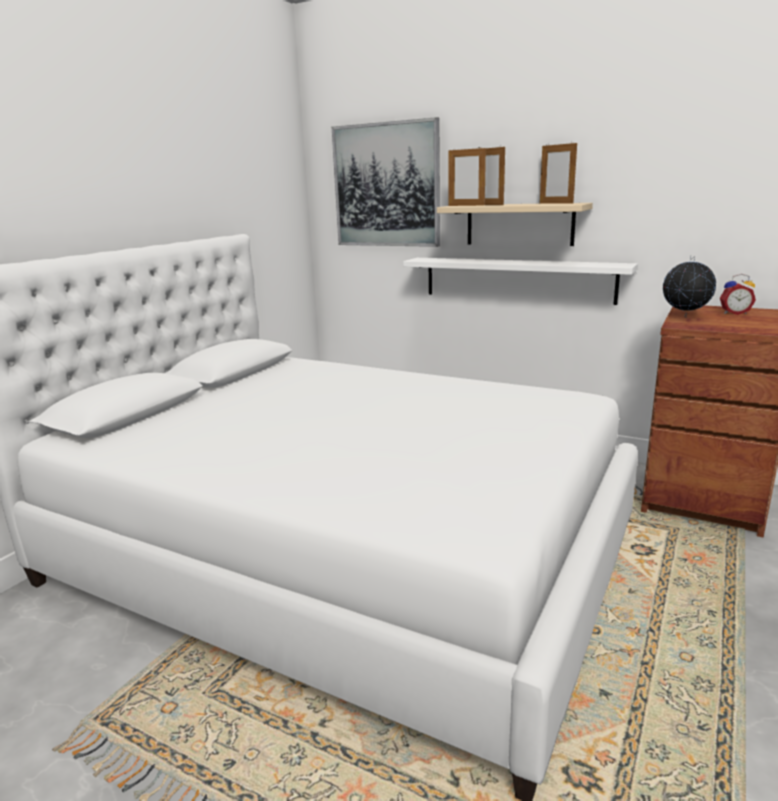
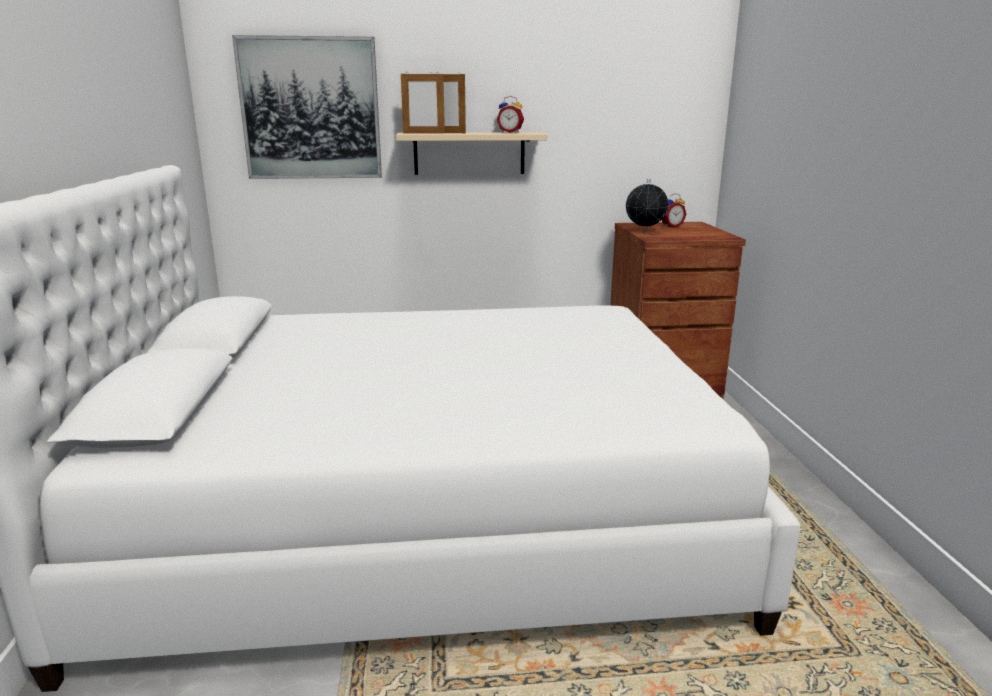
camera: 35 degrees left, 0 degrees up
(517, 279) = (469, 209): white shelf -> none
(556, 203) = (510, 132): picture frame -> alarm clock

